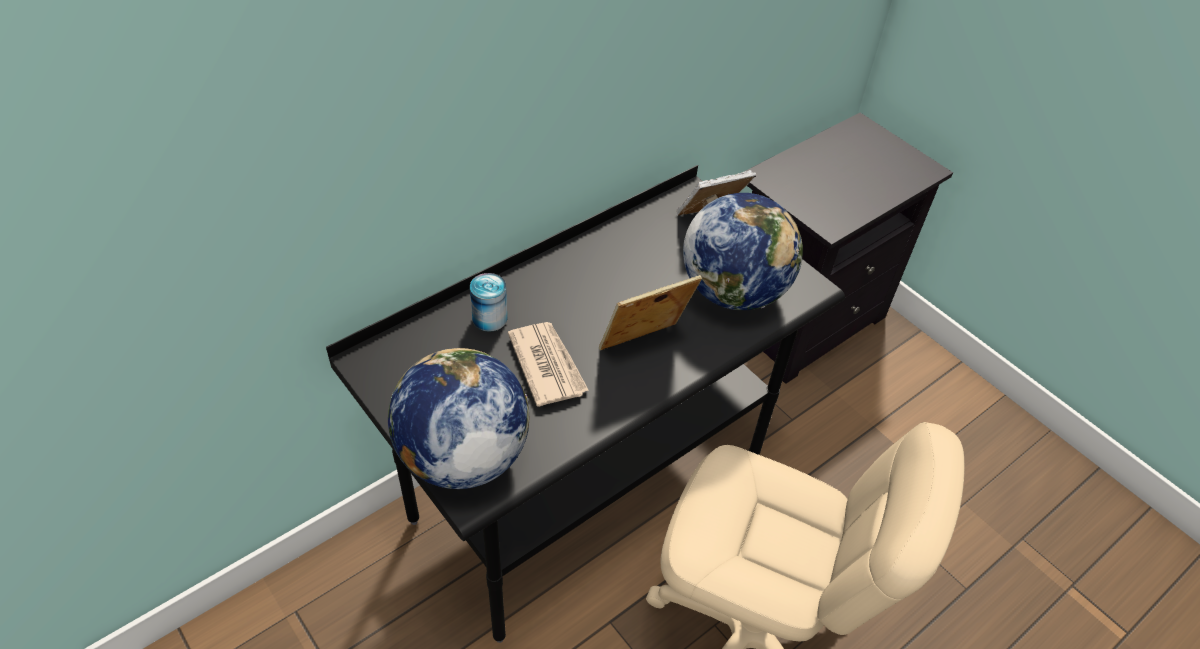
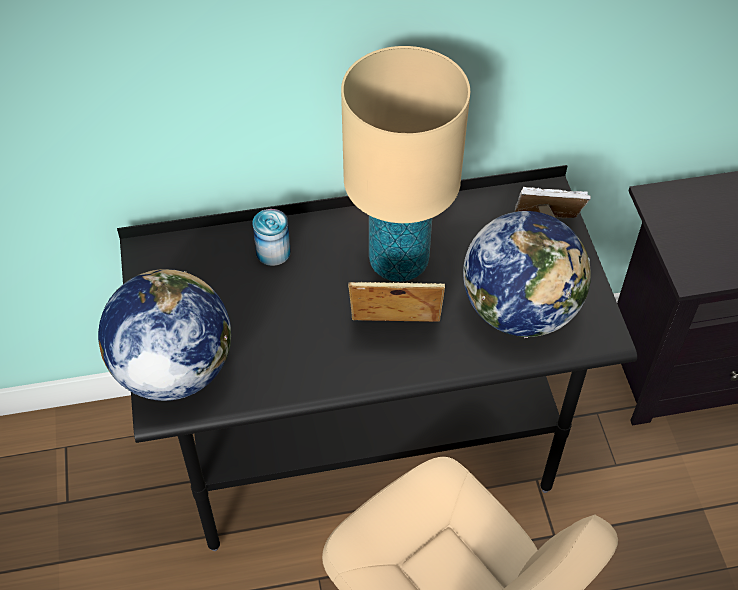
camera: 30 degrees right, 5 degrees up
(547, 365) = (296, 315): newspaper -> none
(607, 287) = (398, 261): none -> beige table lamp

